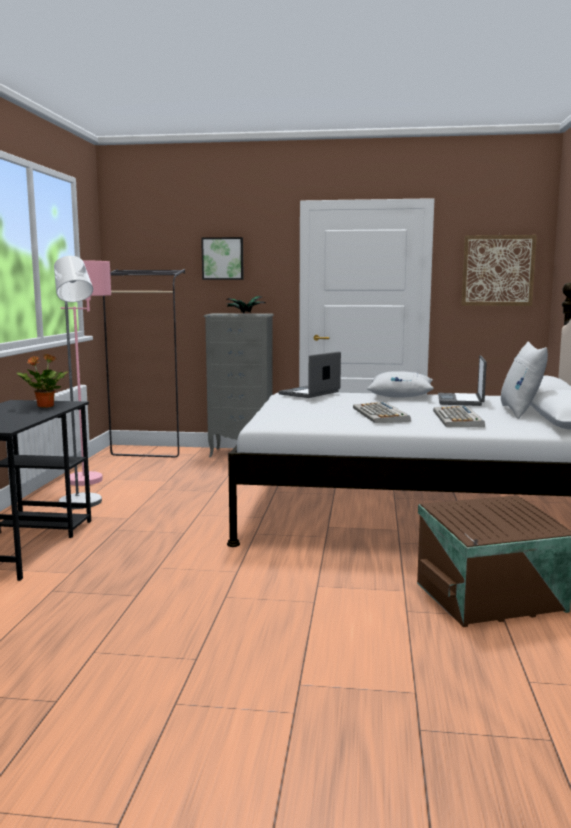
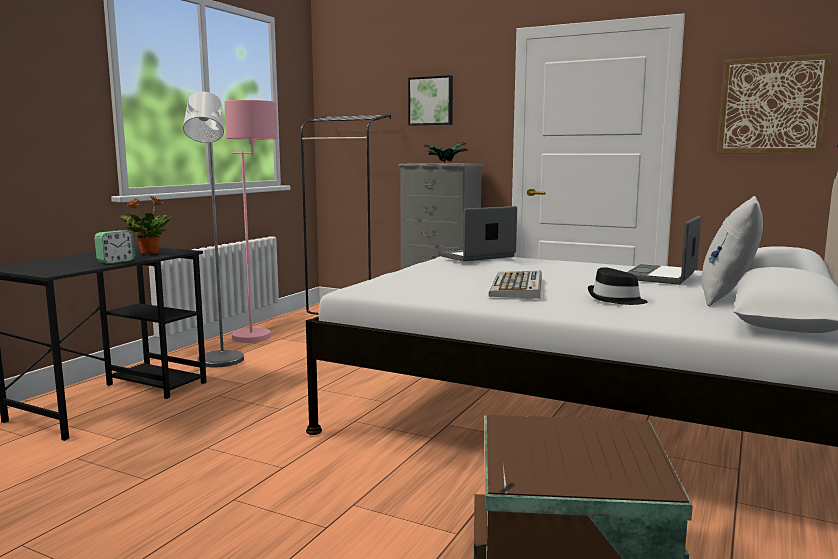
camera: 20 degrees right, 0 degrees up
(35, 415) = (116, 261): none -> alarm clock
(400, 396) = (588, 266): grey pillow -> none
(458, 418) = (616, 299): keyboard -> black hat

